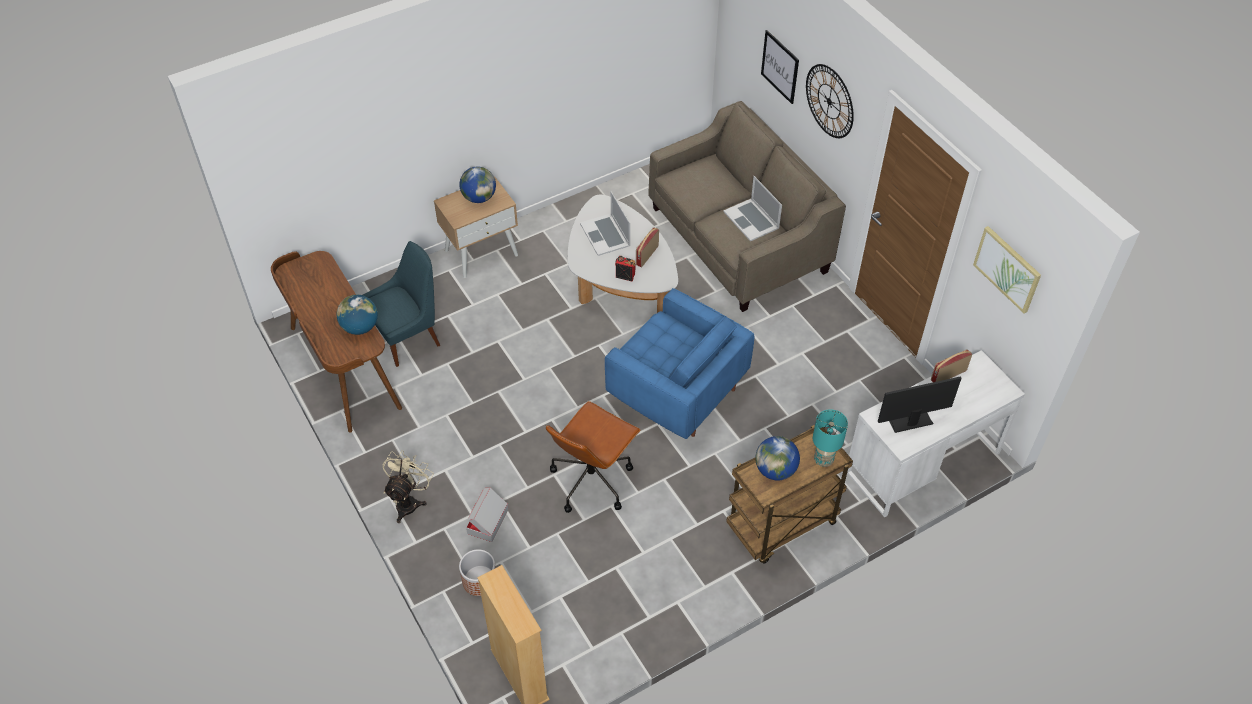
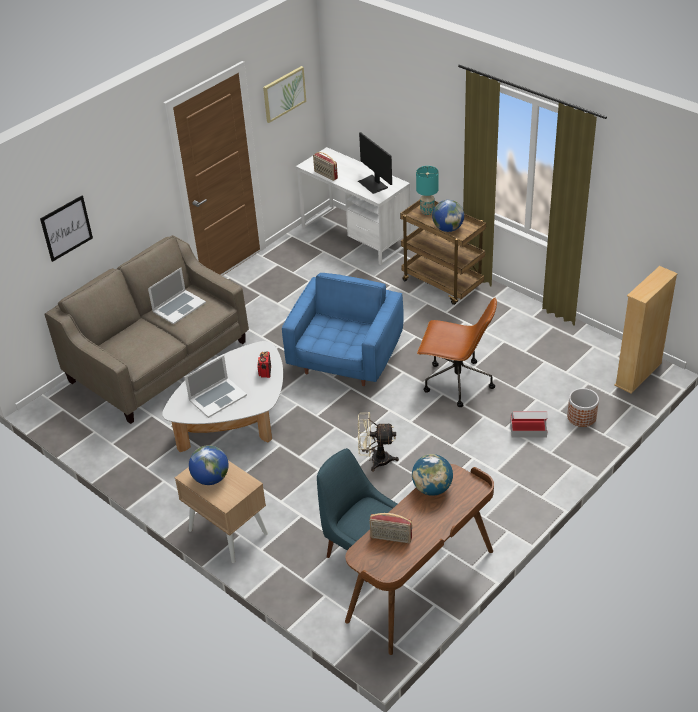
camera: 105 degrees left, 10 degrees down
(409, 501) = (539, 482): beige fan -> beige fan (375, 460)
(646, 255) = (235, 366): radio -> radio (391, 538)
(829, 101) = (122, 185): wall clock -> none

